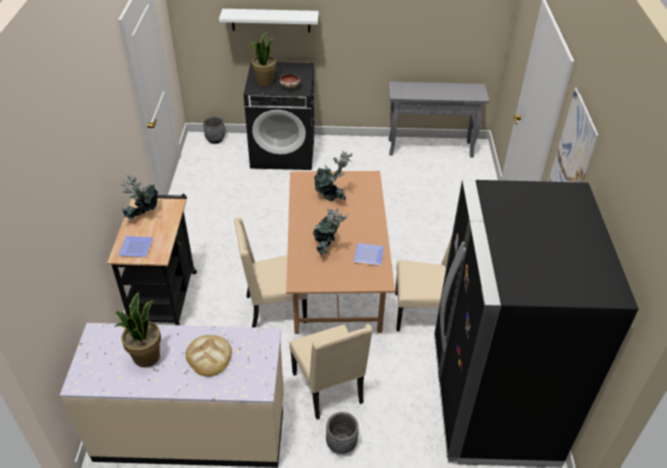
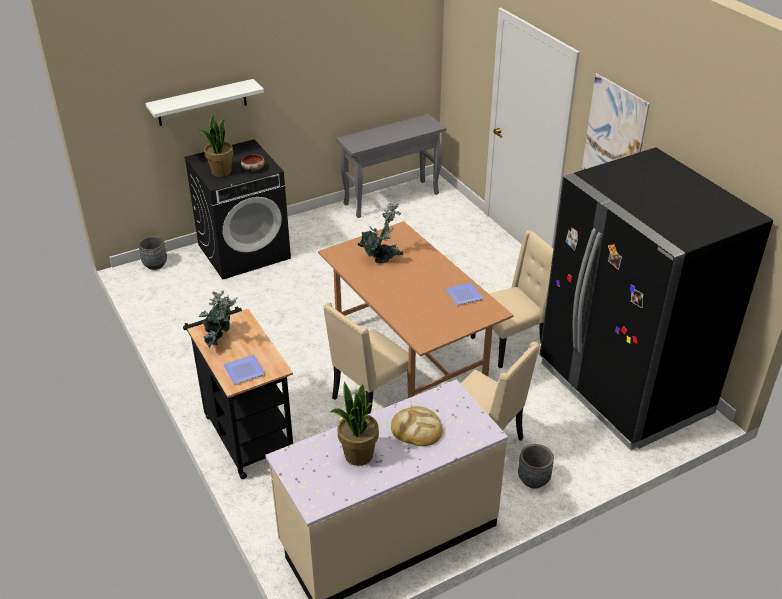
camera: 30 degrees left, 5 degrees down
(327, 248) = (421, 304): potted plant -> none

